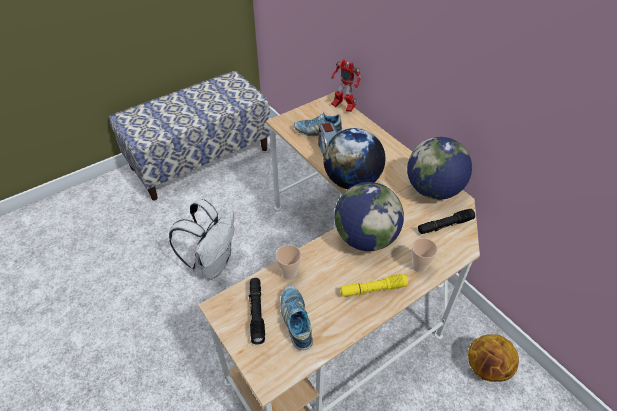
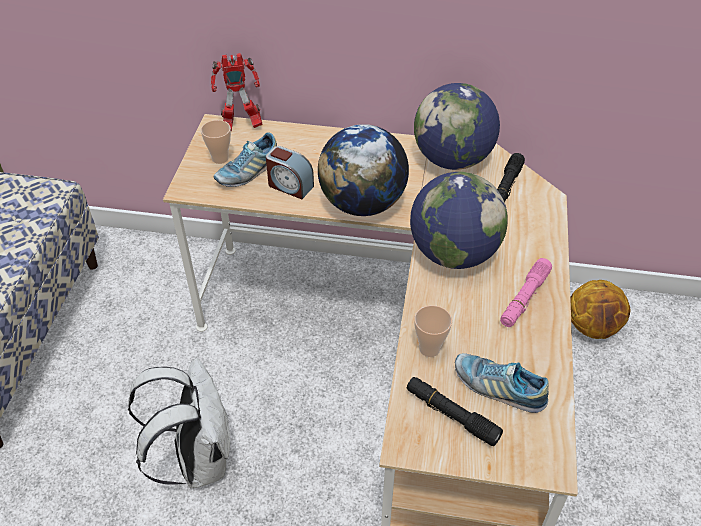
camera: 45 degrees left, 0 degrees up
(373, 289) = (524, 298): yellow flashlight -> pink flashlight
(419, 267) = (534, 244): cup -> cup (220, 158)

